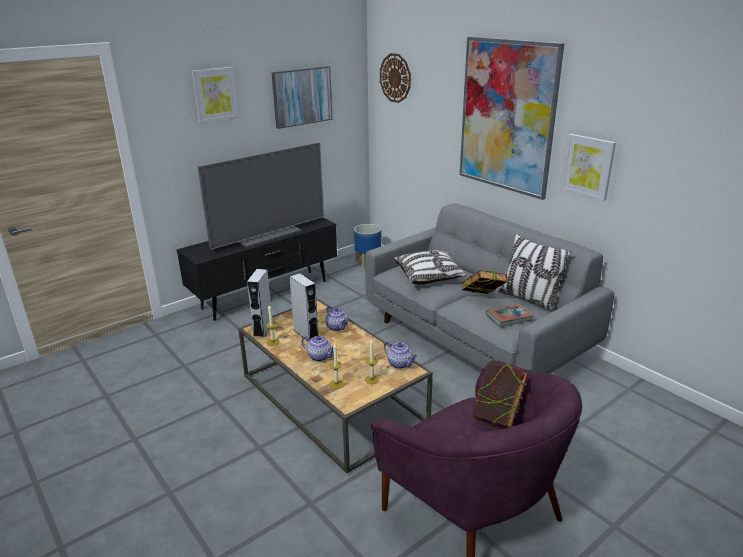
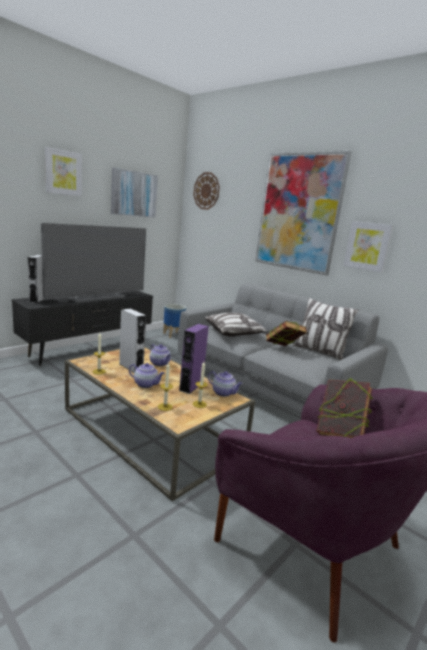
camera: 10 degrees left, 10 degrees down
(263, 329) = (89, 361): grey speaker -> grey speaker (38, 300)
(366, 357) = (191, 386): none -> purple speaker
(509, 318) = (309, 362): book -> none

